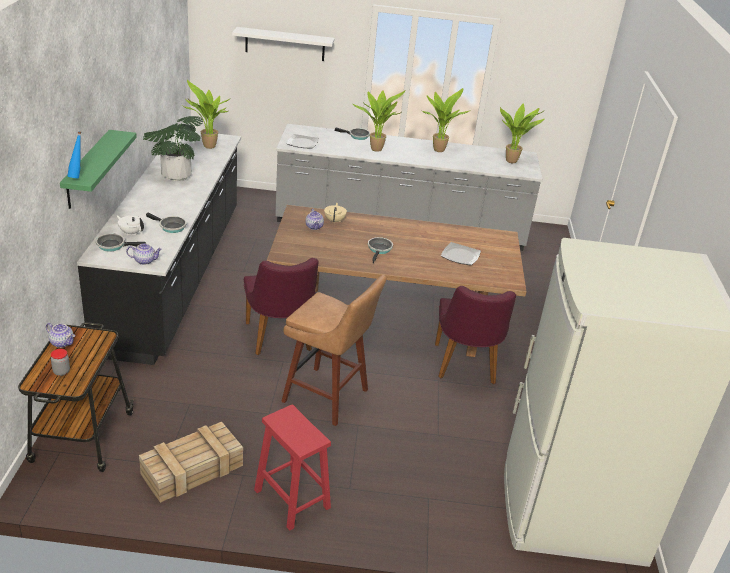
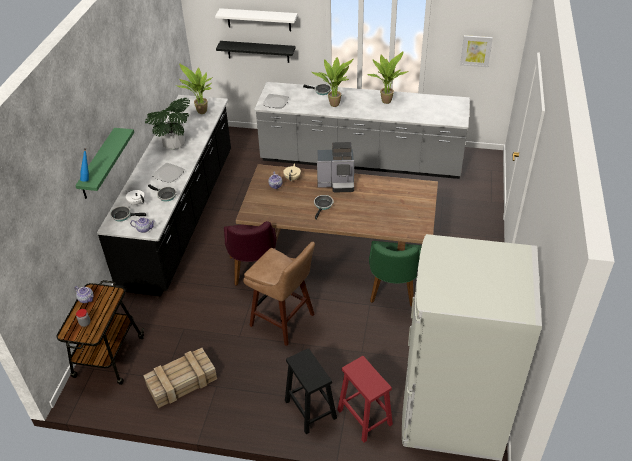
camera: 10 degrees right, 10 degrees up
(279, 86) = (258, 51): none -> black shelf
(291, 498) = (248, 405): red stool -> red stool (364, 416)
(378, 503) = (310, 409): none -> black stool
(392, 228) = (337, 183): none -> coffee machine
(460, 256) = (386, 208): plate -> plate (168, 174)
(465, 368) = (392, 293): purple chair -> green chair
(512, 161) = (447, 109): potted plant -> none
(546, 96) = (476, 50): none -> picture

